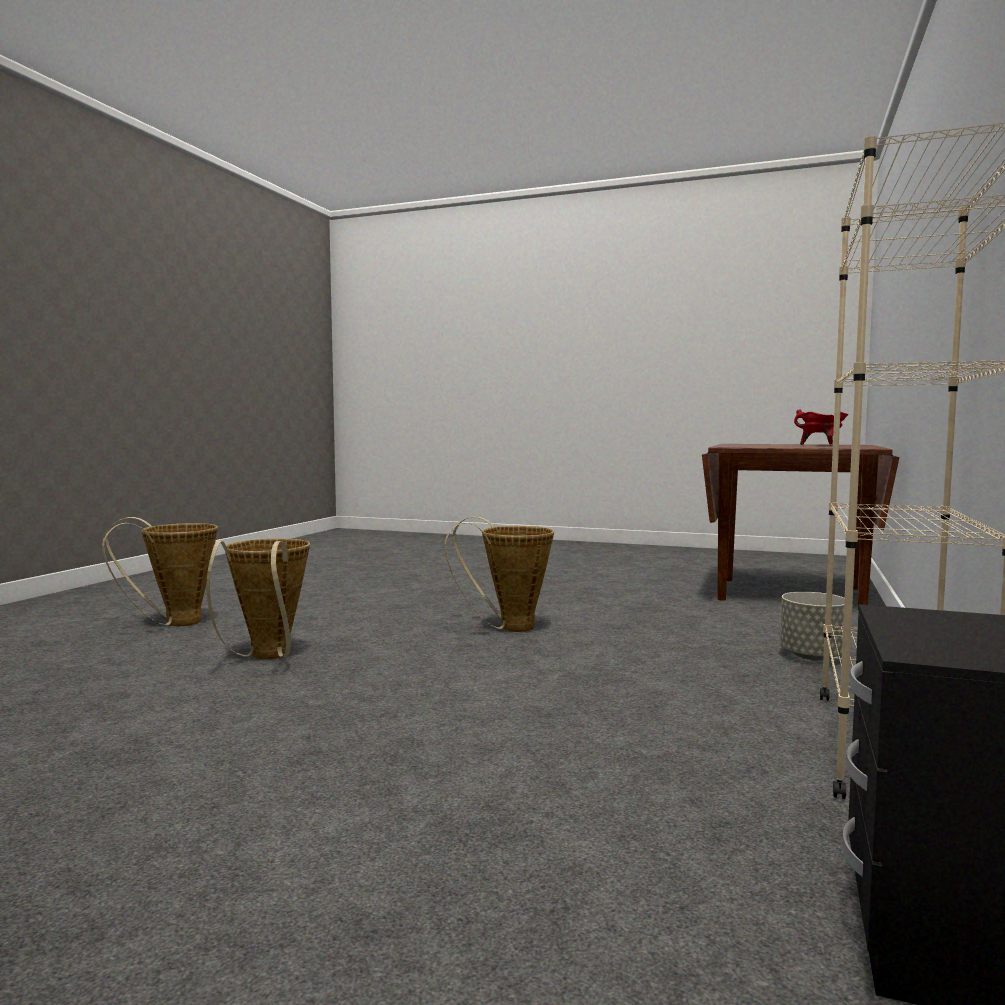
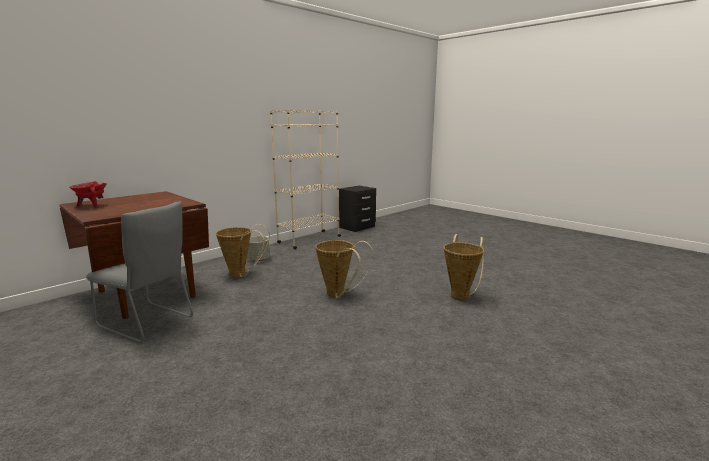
camera: 155 degrees left, 10 degrees up
(174, 623) = (533, 340): basket -> basket (241, 275)
(689, 581) = (149, 322): none -> grey chair

